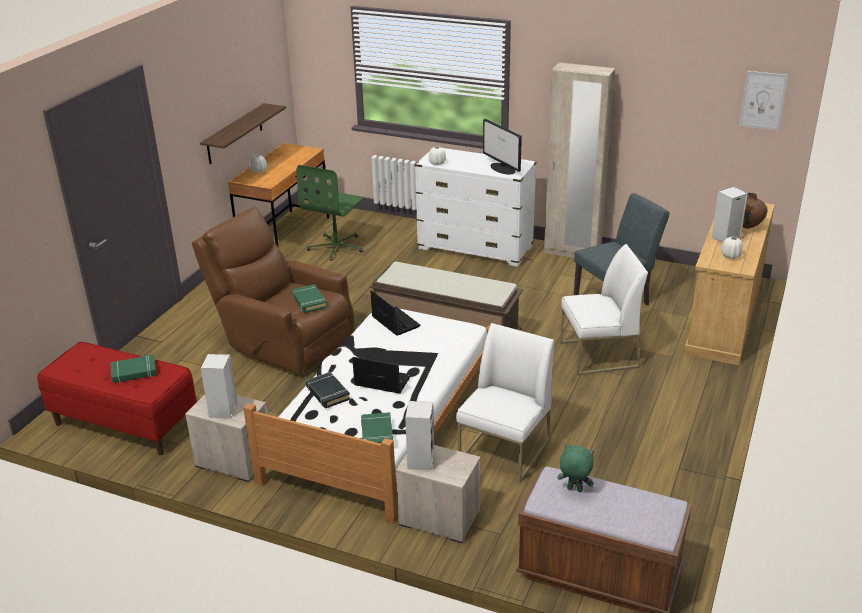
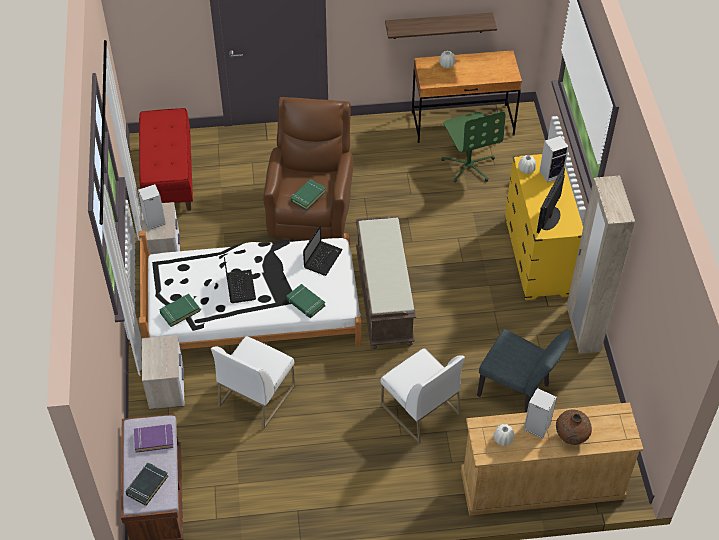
camera: 60 degrees right, 20 degrees up
(134, 372) = (167, 155): green book -> green book (305, 303)
(327, 393) = (209, 264): black book -> black book (147, 485)
(337, 247) = (469, 165): green office chair -> green office chair turned 105 degrees counterclockwise
(420, 460) = (158, 346): speaker -> speaker (551, 173)
(475, 248) = (537, 257): white dresser -> yellow dresser
(505, 451) = (256, 395): white chair -> white chair turned 120 degrees clockwise
(574, 490) = (154, 439): green plush toy -> purple book
(763, 100) = (678, 361): picture -> none

